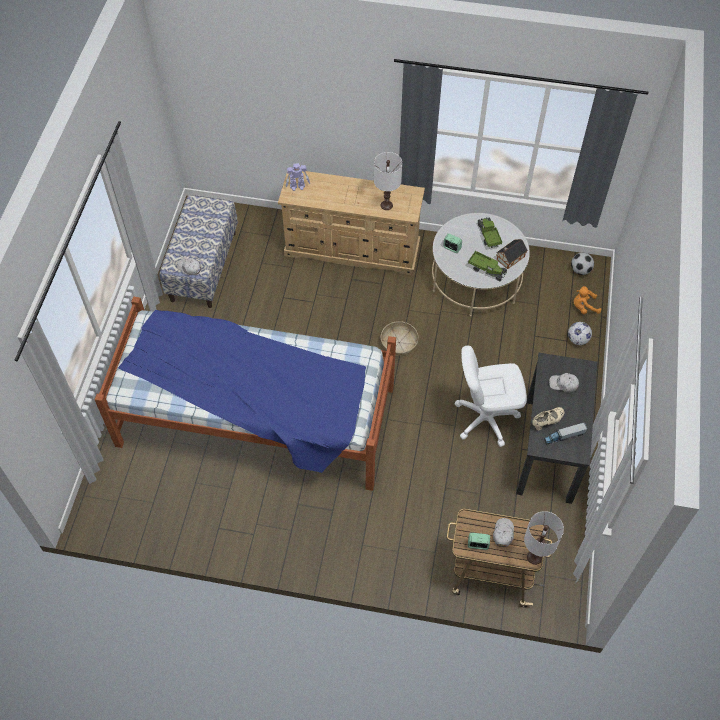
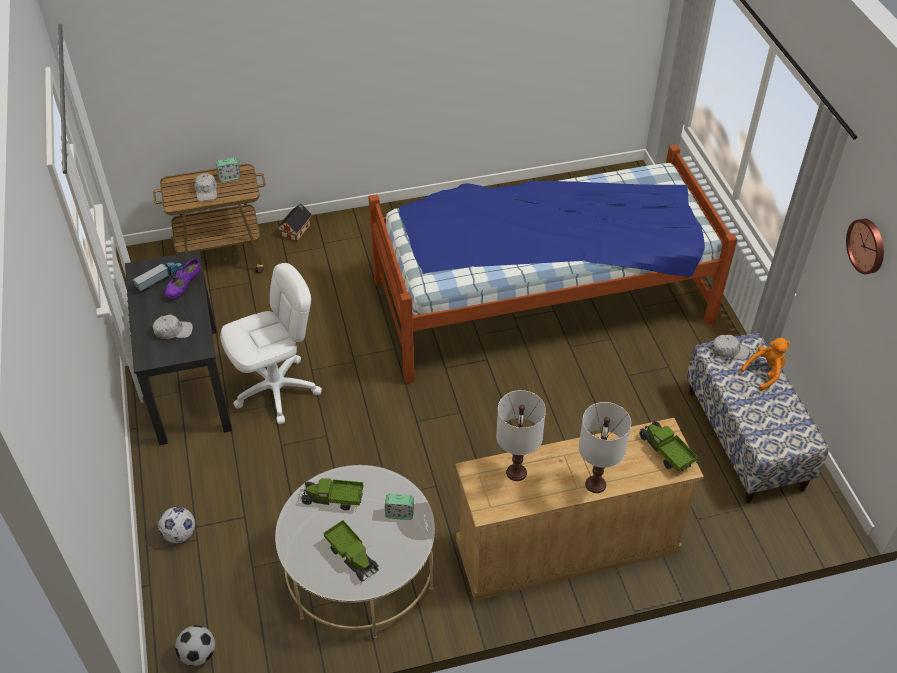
camera: 155 degrees right, 10 degrees down
(130, 147) = (867, 245): none -> wall clock
(298, 186) = (665, 452): toy robot -> toy truck
(399, 342) = (426, 438): basket -> none
(509, 258) = (305, 530): toy house -> toy house (297, 229)
(534, 557) = (169, 184): white table lamp -> white table lamp (595, 484)
(547, 421) = (184, 287): beige shoe -> purple shoe
(584, 307) = (180, 590): orange plush toy -> orange plush toy (765, 373)

